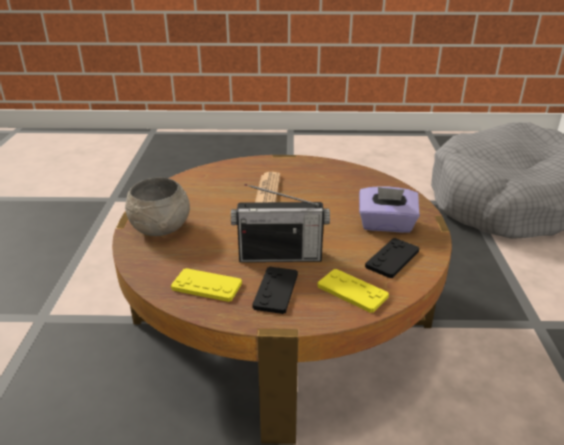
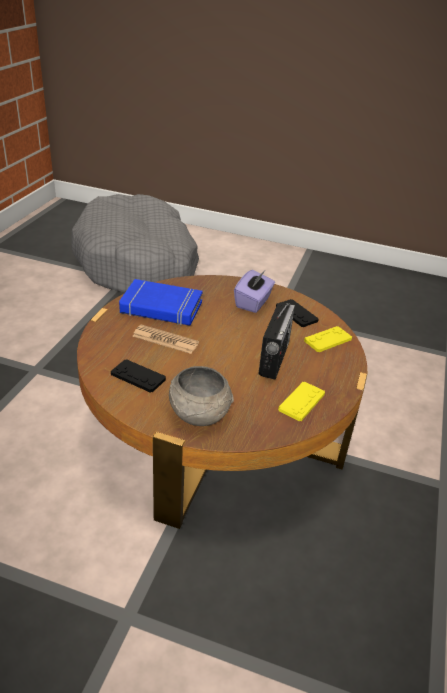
camera: 75 degrees left, 5 degrees up
(276, 290) = (317, 370): black game controller -> black game controller (138, 377)
(320, 178) = (161, 308): none -> blue book

